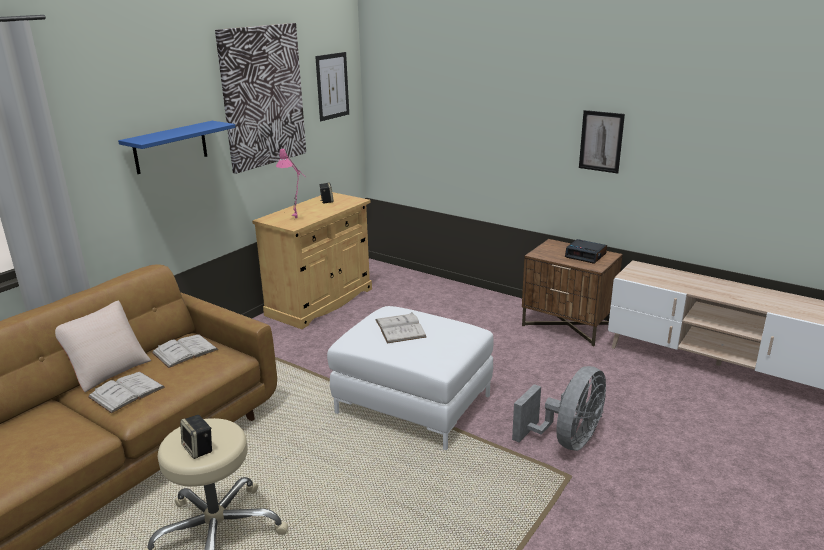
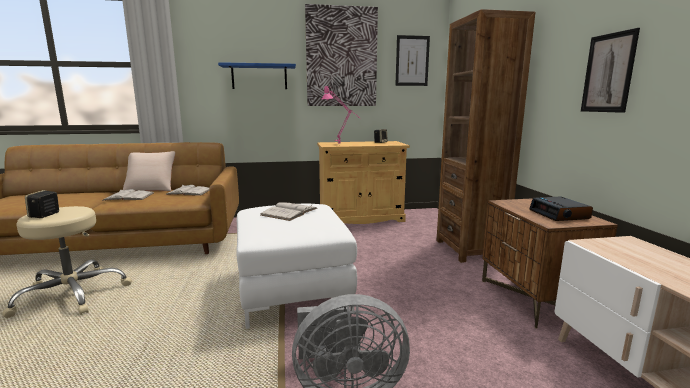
camera: 45 degrees right, 10 degrees down
(472, 299) = (470, 249): none -> brown bookcase

